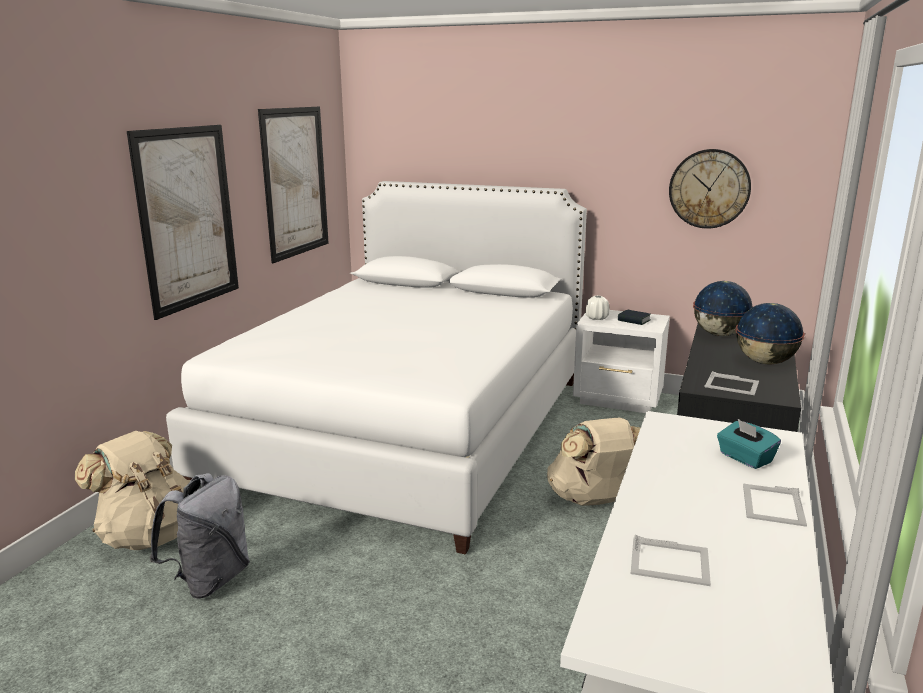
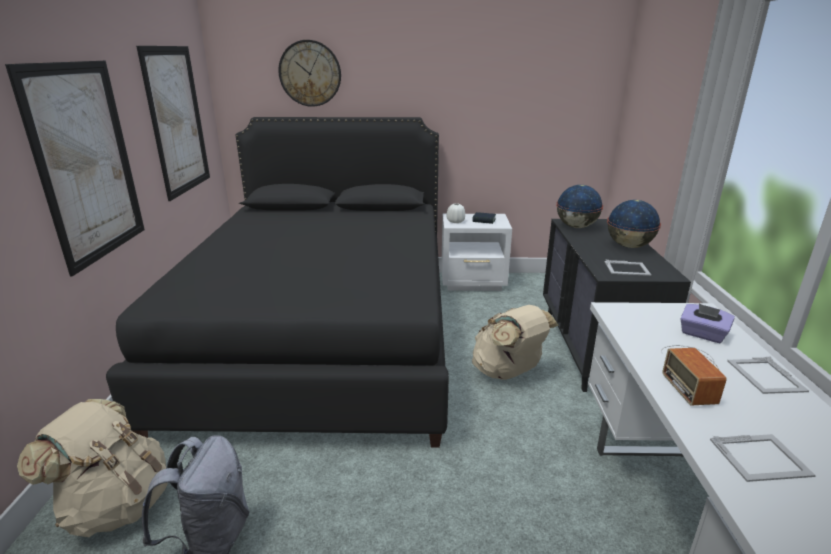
camera: 20 degrees left, 5 degrees up
(408, 429) = (324, 335): white bed -> black bed
(686, 487) = (691, 372): none -> radio
(709, 189) = (533, 112): wall clock -> wall clock (310, 73)
(745, 458) = (702, 334): turquoise tissue box -> purple tissue box

